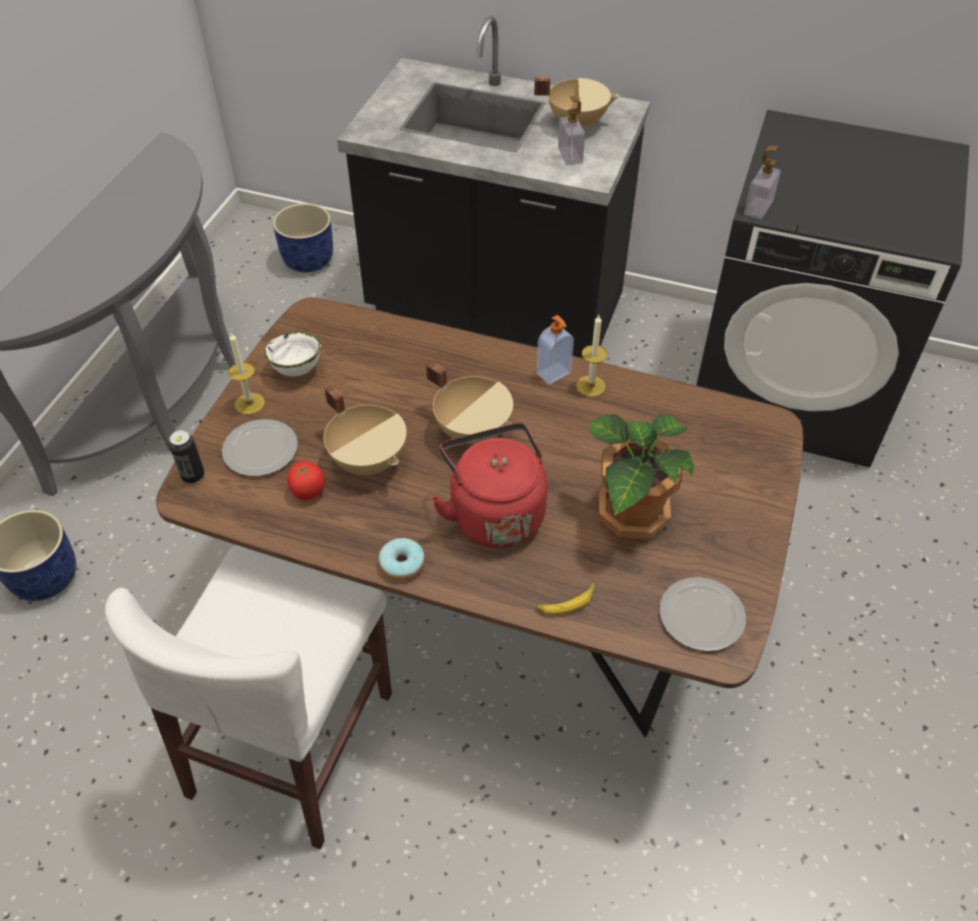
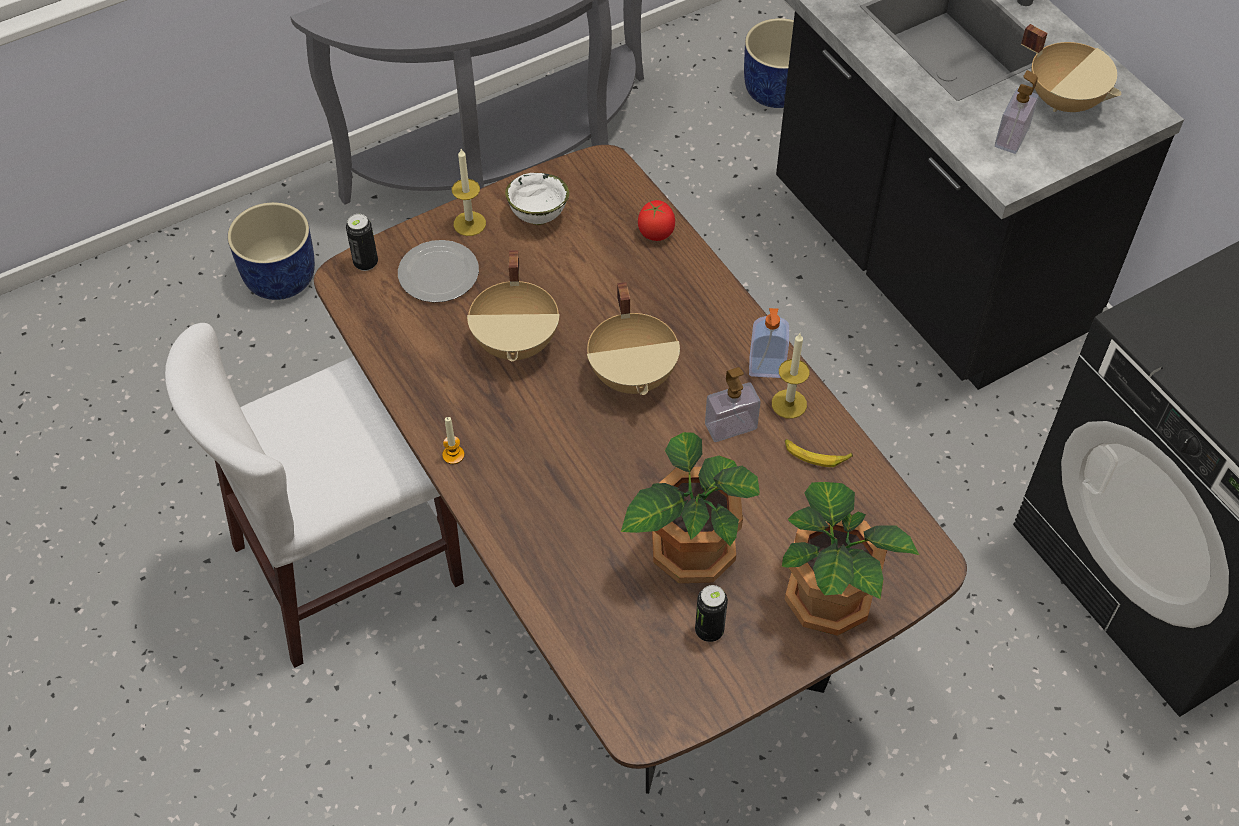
camera: 40 degrees right, 5 degrees up
(308, 491) = (440, 338): tomato -> tomato (656, 233)
(402, 564) = (453, 455): donut -> candle
(494, 512) = (573, 464): red kettle -> none
(566, 602) = (552, 586): banana -> banana (816, 455)
(696, 556) = (709, 630): none -> can
(701, 617) = (653, 685): plate -> none
(742, 484) = (829, 597): none -> potted plant
(758, 208) = (1138, 321): soap dispenser -> soap dispenser (730, 426)

